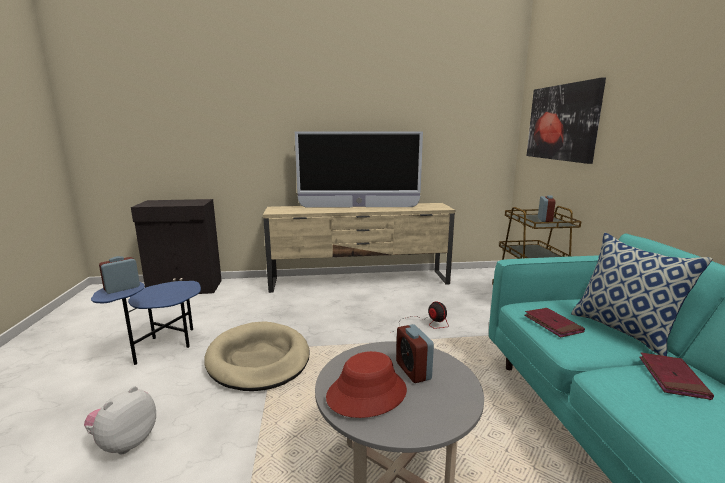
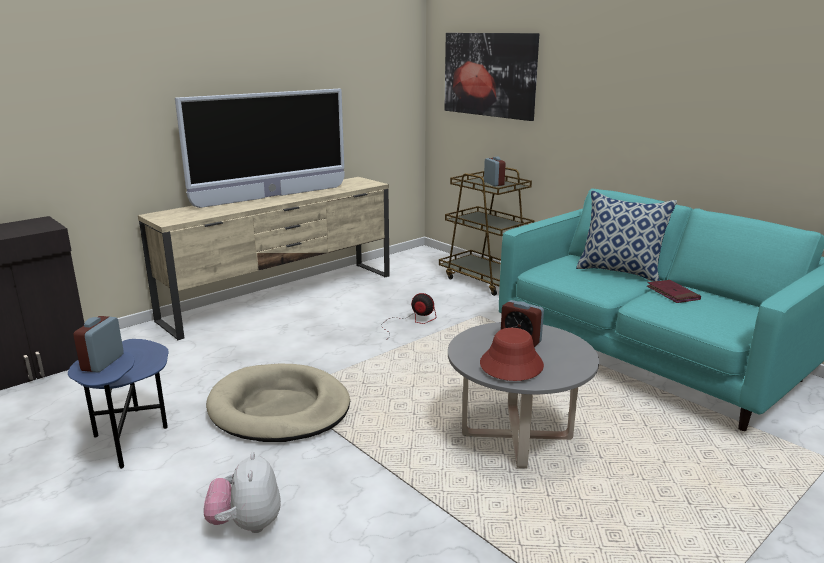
camera: 35 degrees left, 5 degrees up
(553, 324) = (573, 279): red book -> none

